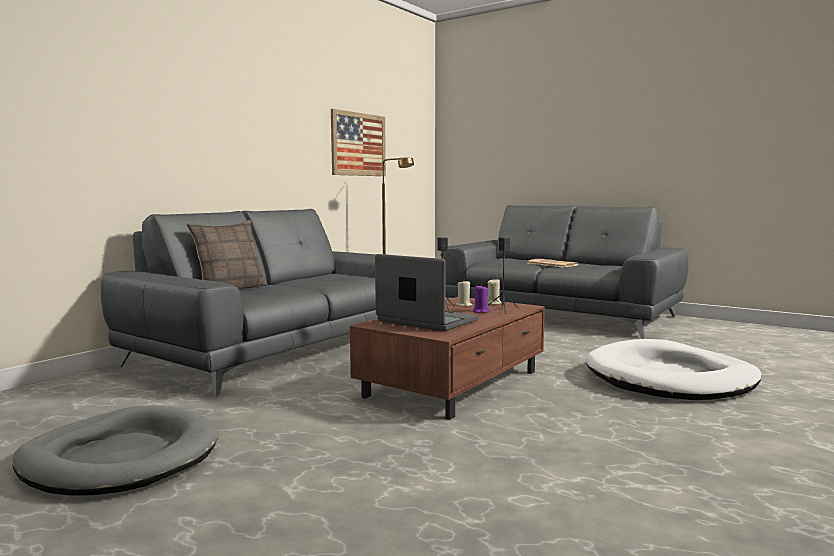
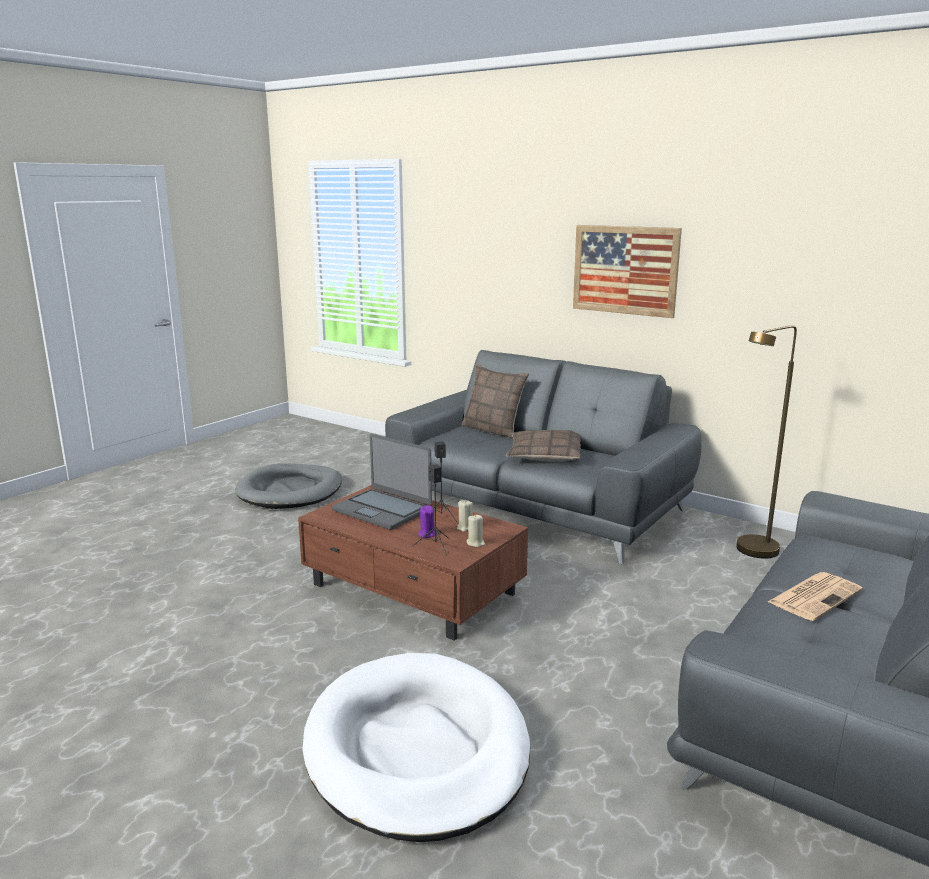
camera: 90 degrees right, 10 degrees up
(320, 282) = (544, 455): none -> pillow
(358, 144) = (828, 292): picture -> picture (625, 270)
(426, 321) = (382, 510): laptop -> laptop turned 90 degrees clockwise

